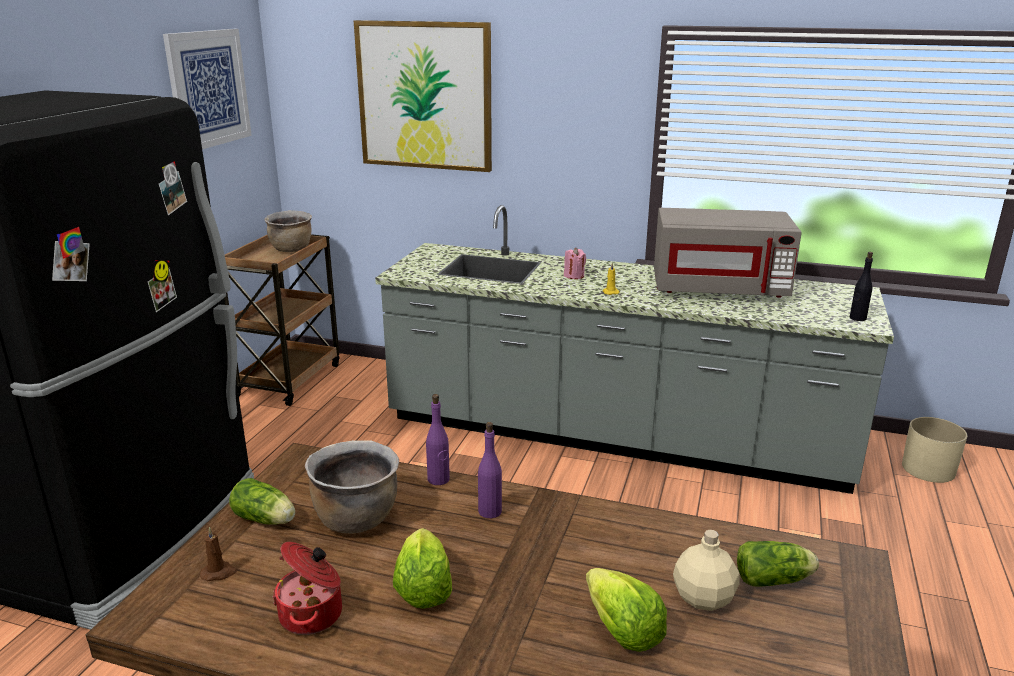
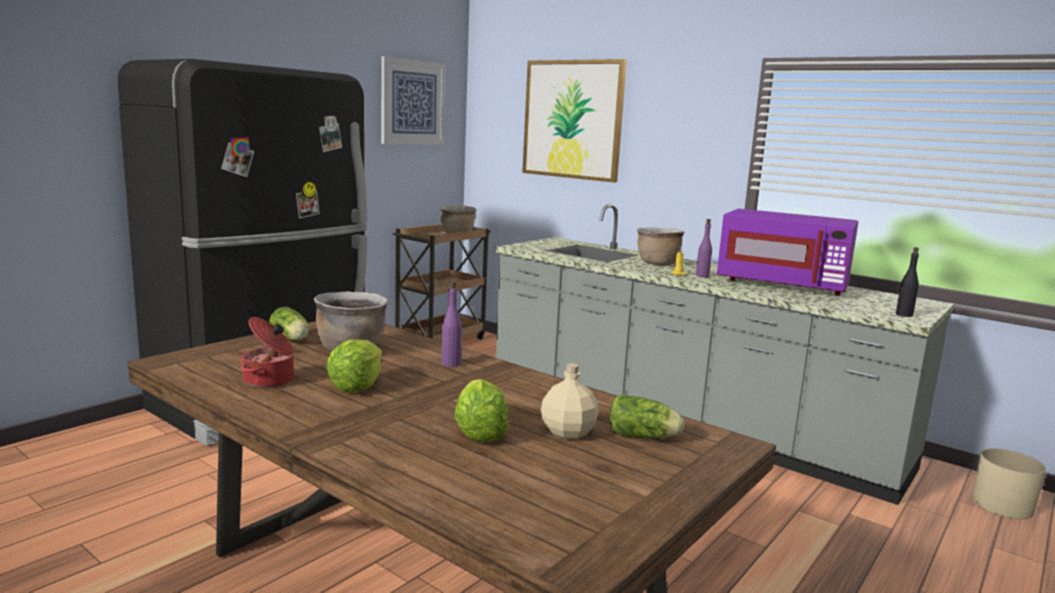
camera: 20 degrees right, 10 degrees down
(219, 573) = (234, 354): brown candle -> none
(438, 479) = (432, 344): purple bottle -> purple bottle (702, 276)
(574, 276) = (657, 264): pink candle -> brown cooking pot
(719, 289) = (783, 284): grey microwave -> purple microwave

